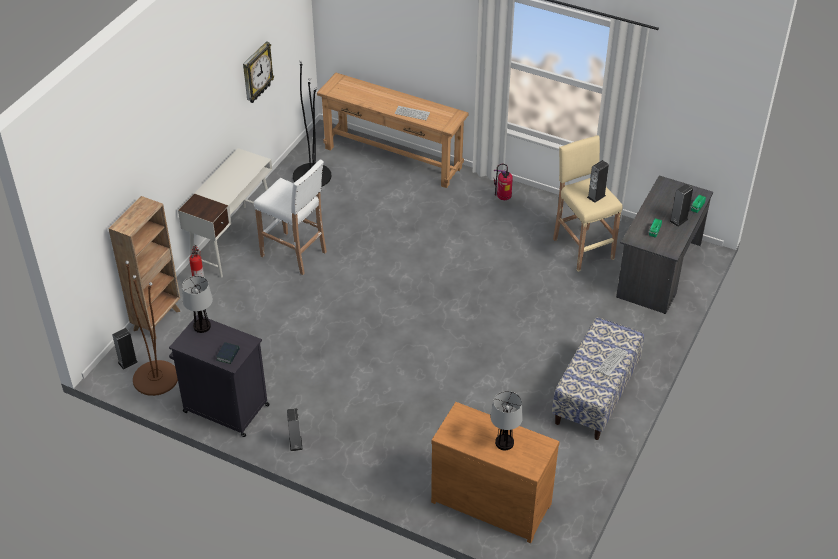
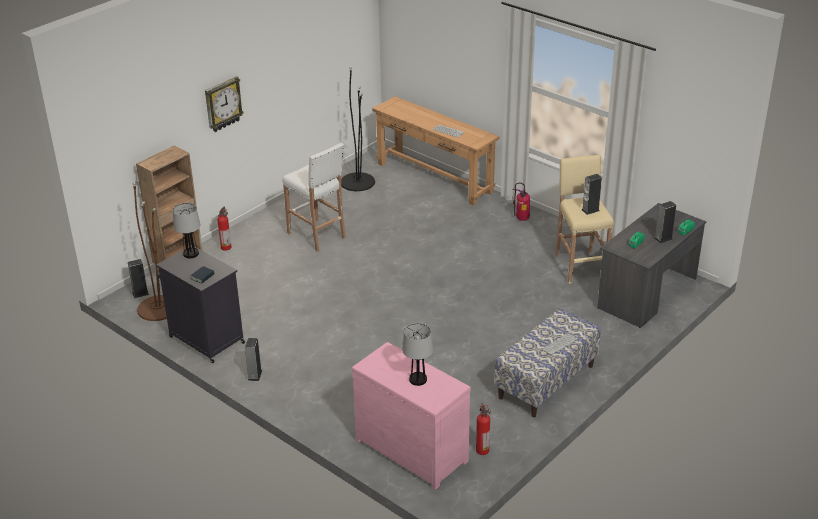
camera: 15 degrees right, 10 degrees down
(233, 240) = (269, 219): white desk -> none
(256, 73) = (312, 75): wall clock -> wall clock (223, 104)
(491, 500) = (413, 448): brown dresser -> pink dresser
(560, 487) = (482, 449): none -> fire extinguisher

